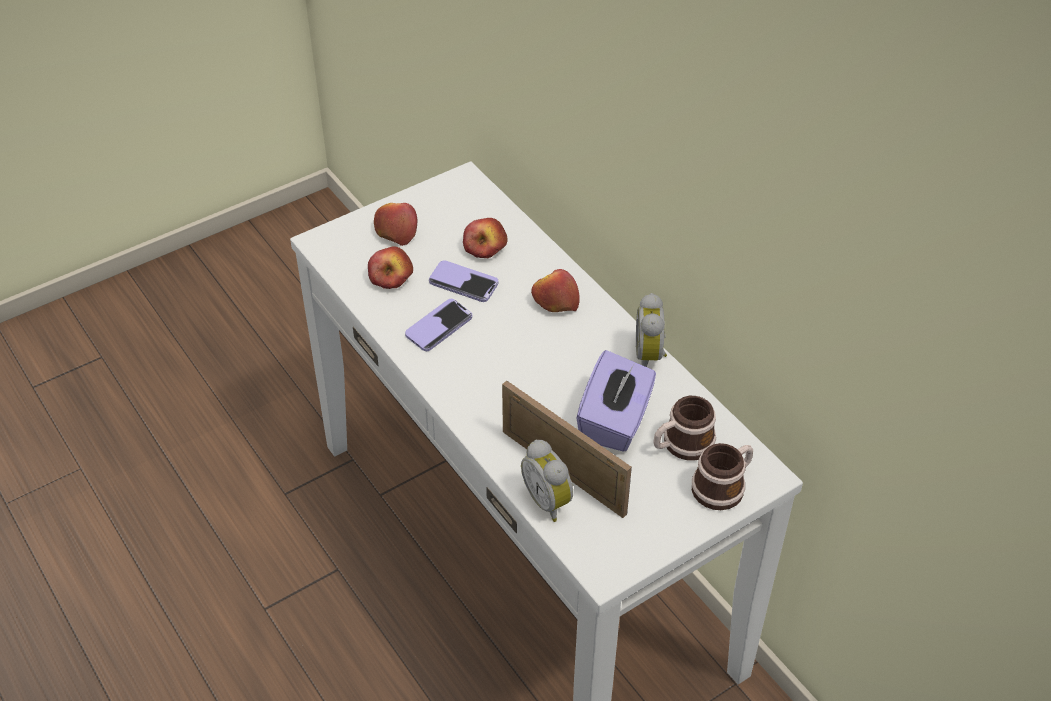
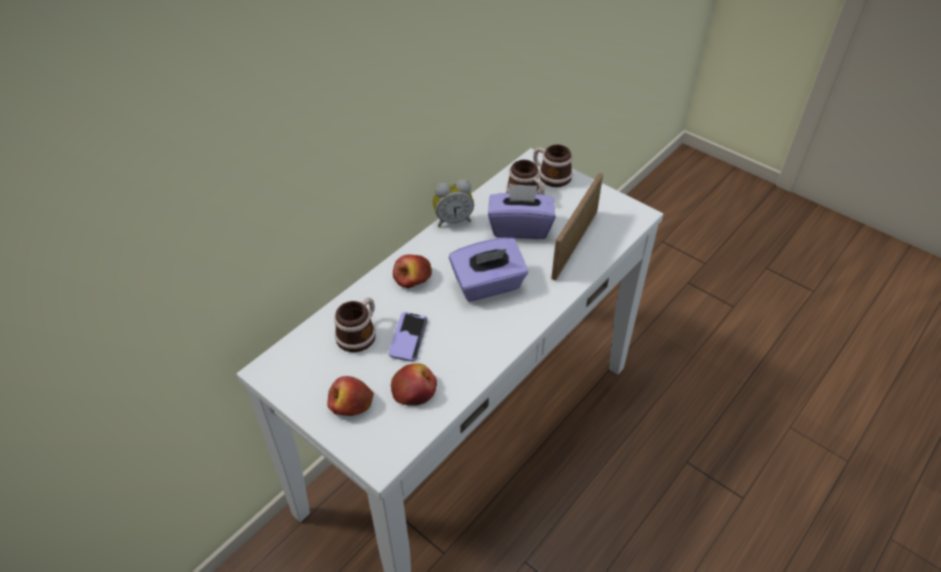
camera: 105 degrees left, 0 degrees up
(439, 326) = (464, 341): phone -> none
(485, 247) = (359, 333): apple -> mug
(518, 365) = (488, 285): none -> purple tissue box
(549, 500) = (601, 246): alarm clock -> none

